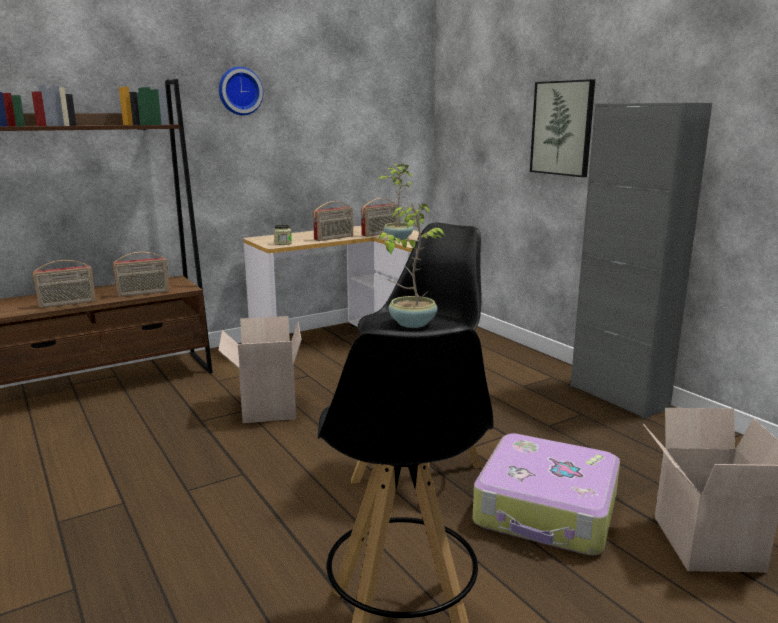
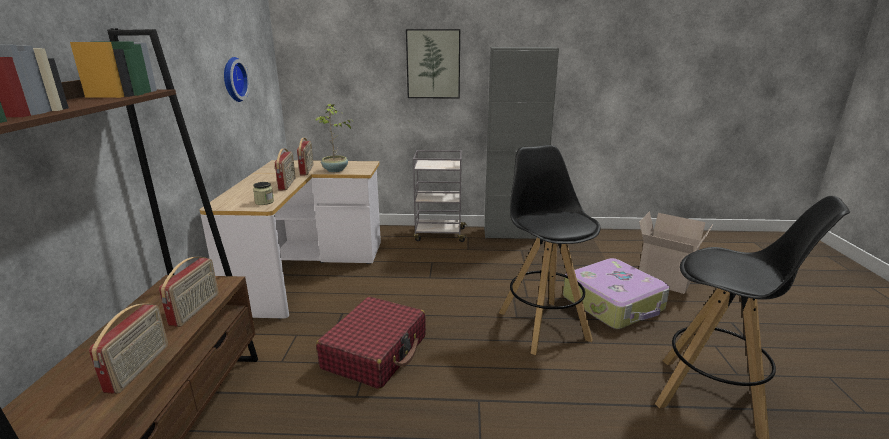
camera: 55 degrees left, 5 degrees up
(239, 91) = (163, 39): wall clock -> wall clock (233, 79)
(266, 407) = (375, 352): cardboard box -> red suitcase
(411, 323) = (562, 222): potted plant -> none
(528, 362) = (439, 234): none -> grey cart

